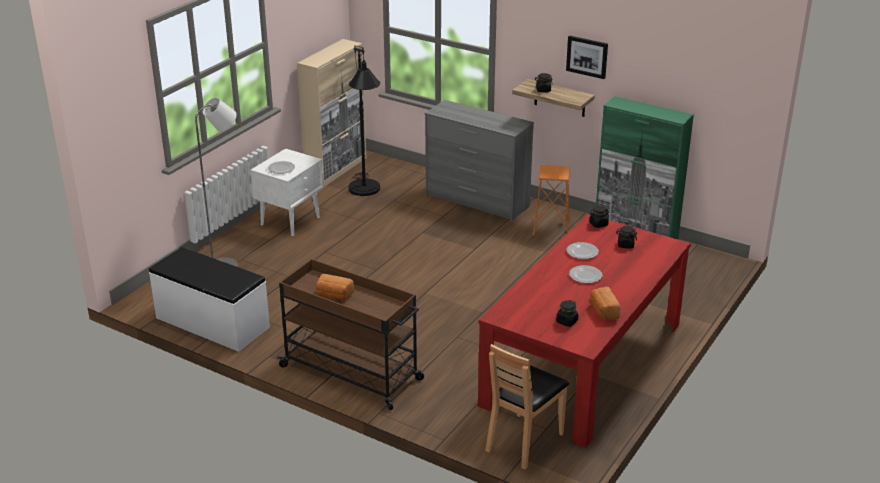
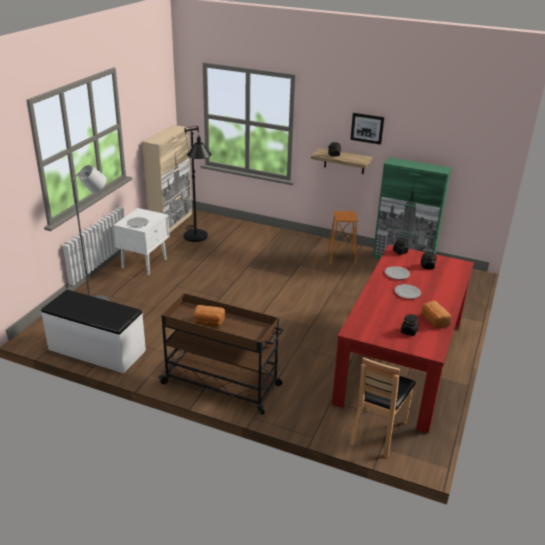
camera: 10 degrees left, 0 degrees up
(476, 201) = (281, 241): grey dresser -> none

